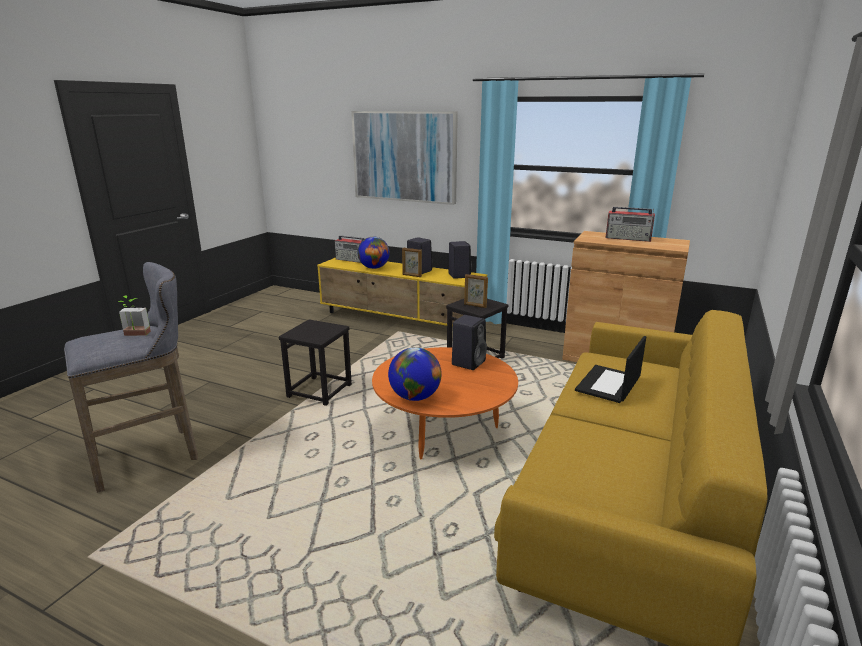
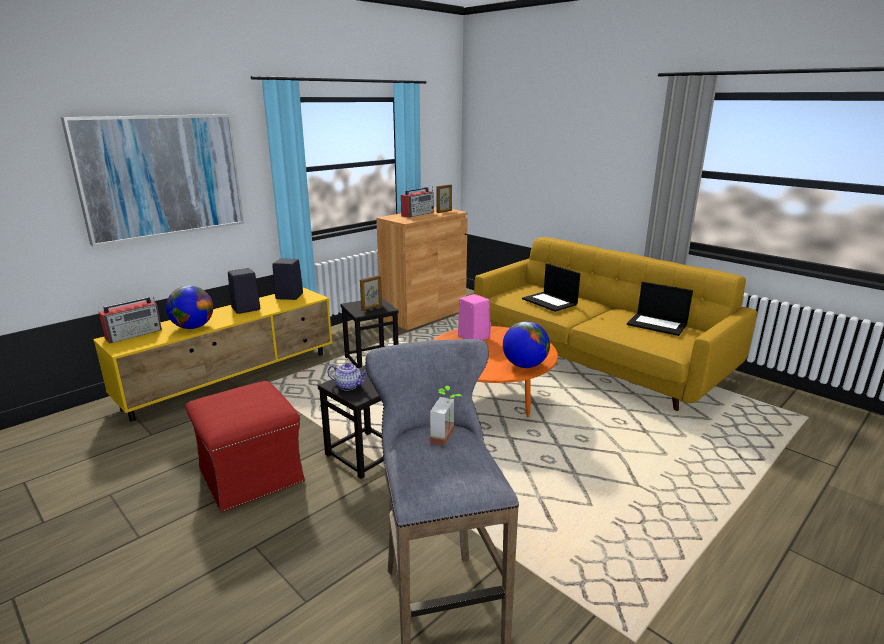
camera: 70 degrees left, 0 degrees up
(281, 360) = (250, 475): none -> red ottoman
(309, 328) = (349, 386): none -> teapot
(411, 275) = (256, 314): picture frame -> picture frame (444, 211)
(468, 362) = (472, 337): black speaker -> pink speaker
(615, 475) = (658, 324): none -> laptop

